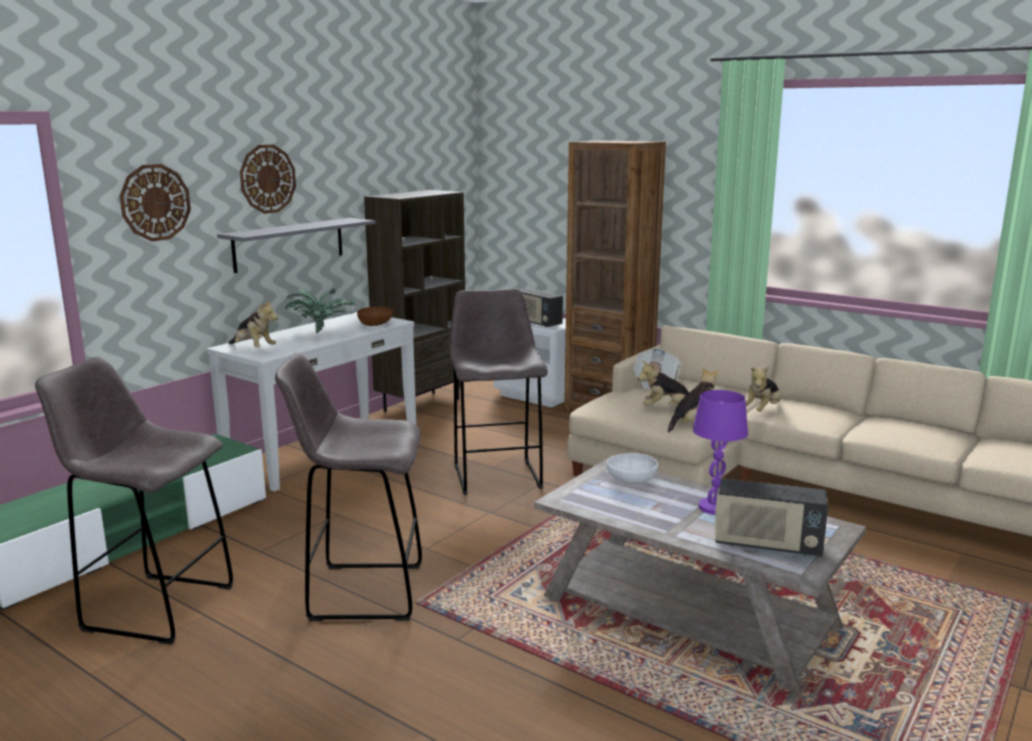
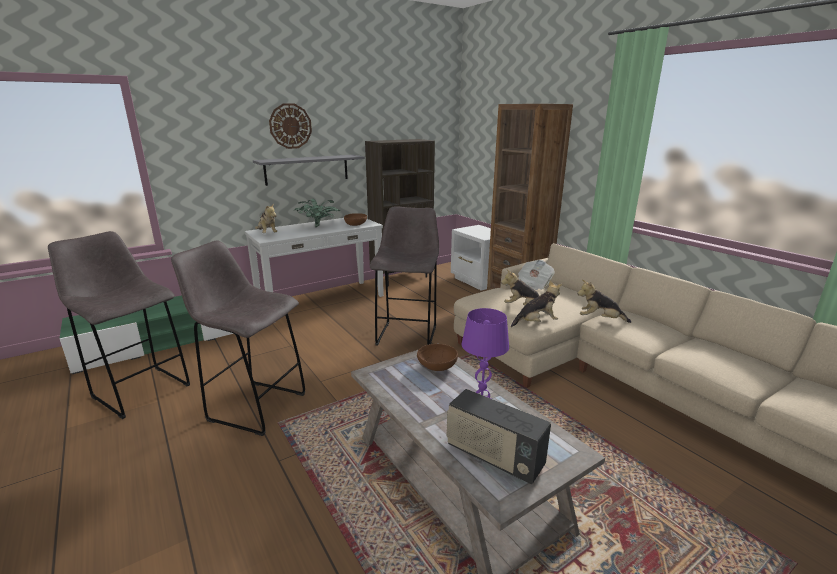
camera: 20 degrees right, 5 degrees up
(155, 202) = (206, 137): wall clock -> none
(536, 323) = (478, 232): radio -> none
(631, 482) = (436, 367): white bowl -> brown bowl
(762, 410) = (600, 319): plush toy -> plush toy turned 45 degrees clockwise

